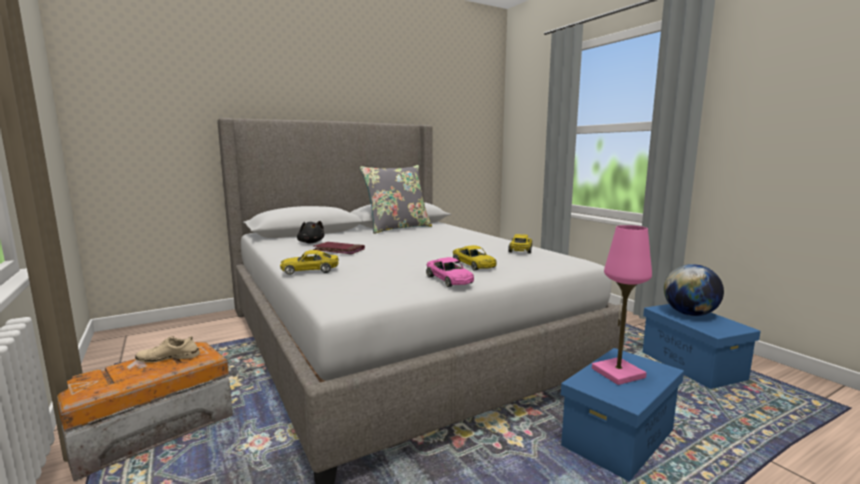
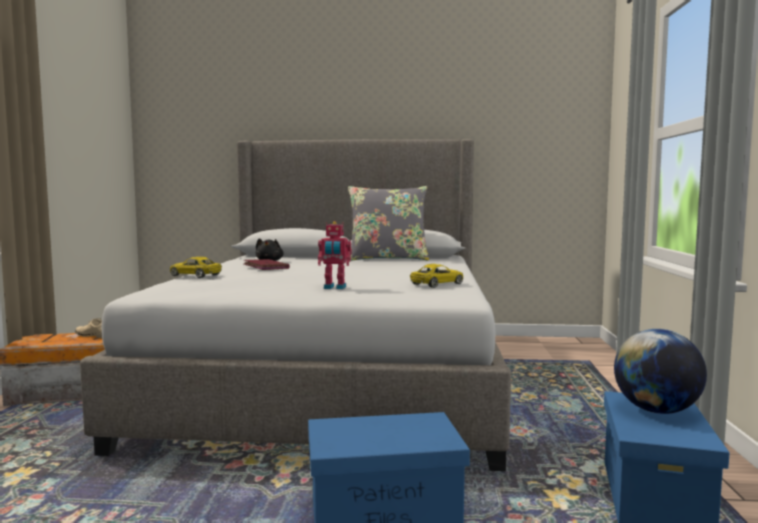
camera: 35 degrees right, 5 degrees down
(449, 279) = (266, 292): pink toy car -> none
(473, 265) = (334, 288): yellow toy car -> toy robot
(618, 373) = (383, 429): pink table lamp -> none

